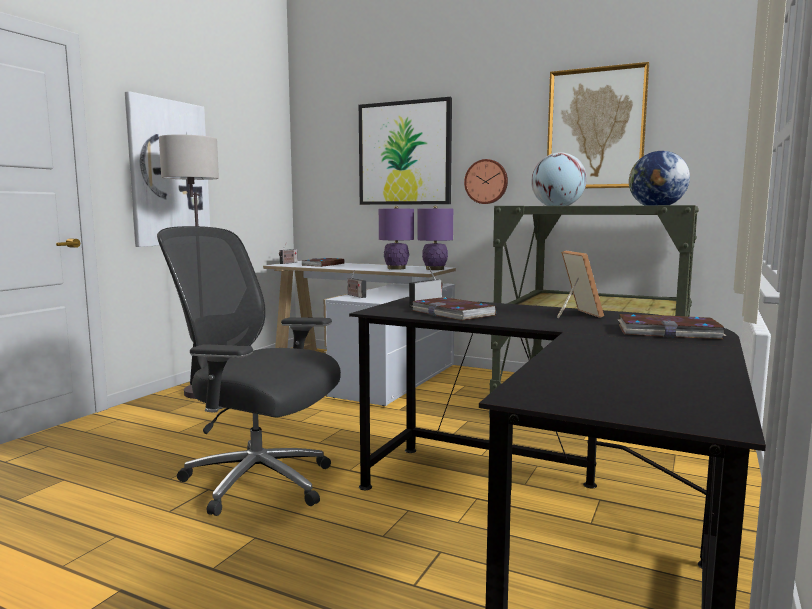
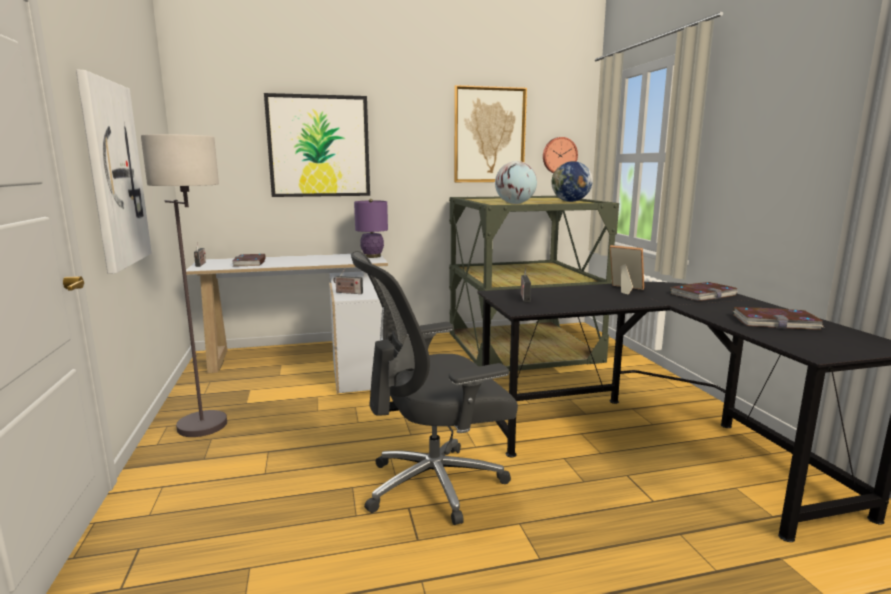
camera: 40 degrees left, 5 degrees up
(396, 268) = (338, 259): purple table lamp -> none
(453, 313) = (568, 302): book -> book (775, 322)
(486, 181) = (402, 175): wall clock -> wall clock (559, 155)

